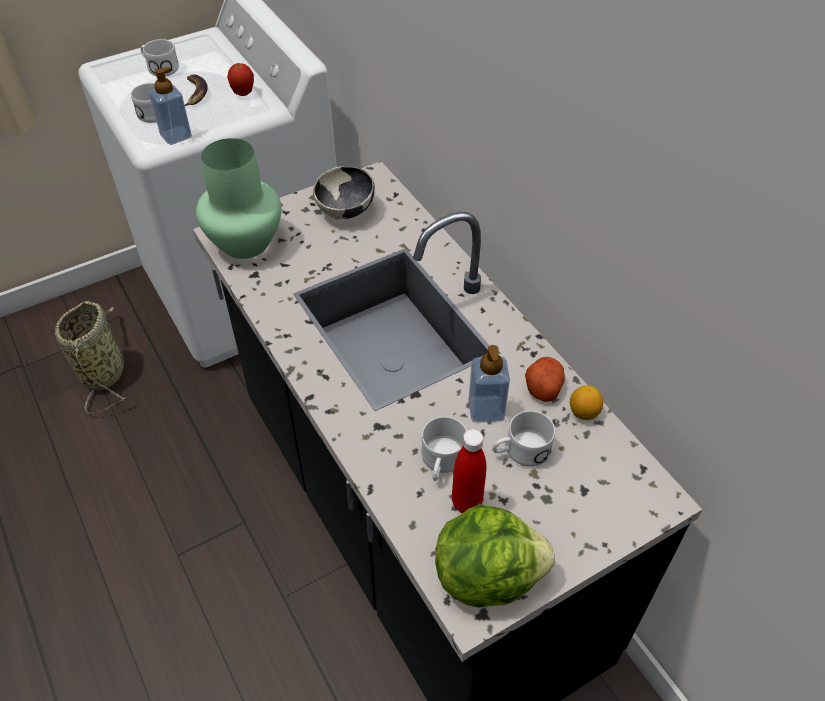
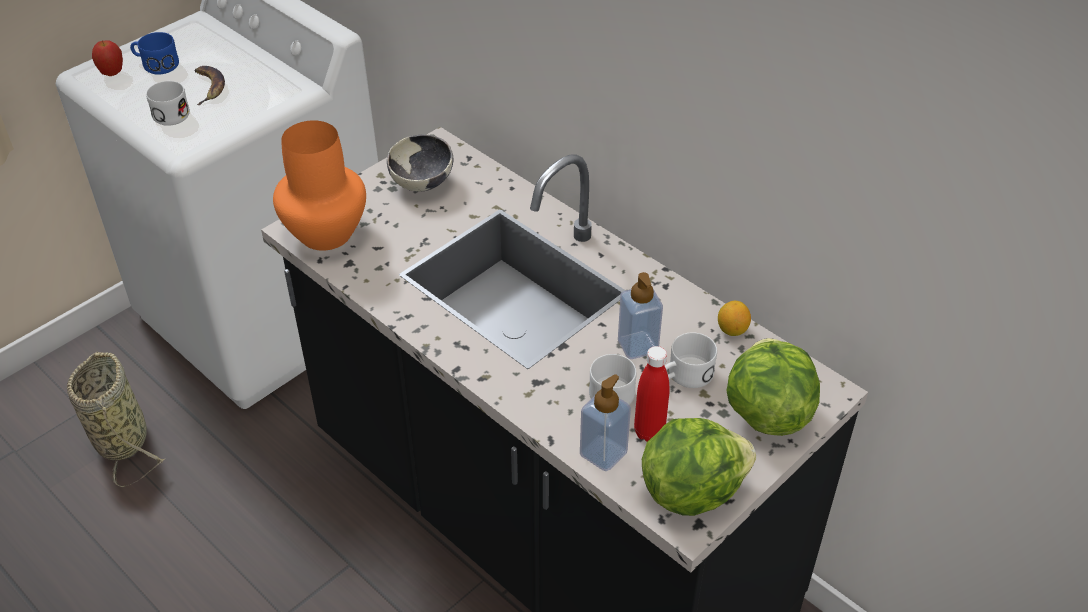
camera: 15 degrees left, 5 degrees down
(159, 68) = (155, 65): white mug -> blue mug
(176, 136) = (208, 134): soap dispenser -> soap dispenser (603, 453)
(243, 93) = (265, 78): apple -> apple (112, 73)
(245, 241) = (325, 232): green vase -> orange vase
(543, 386) = (685, 314): potato -> none
(590, 508) = (766, 413): none -> lettuce

